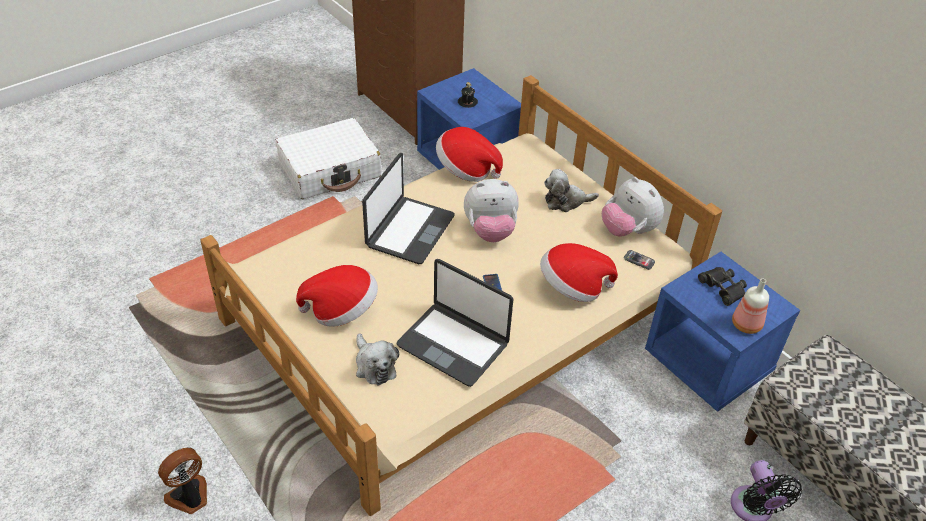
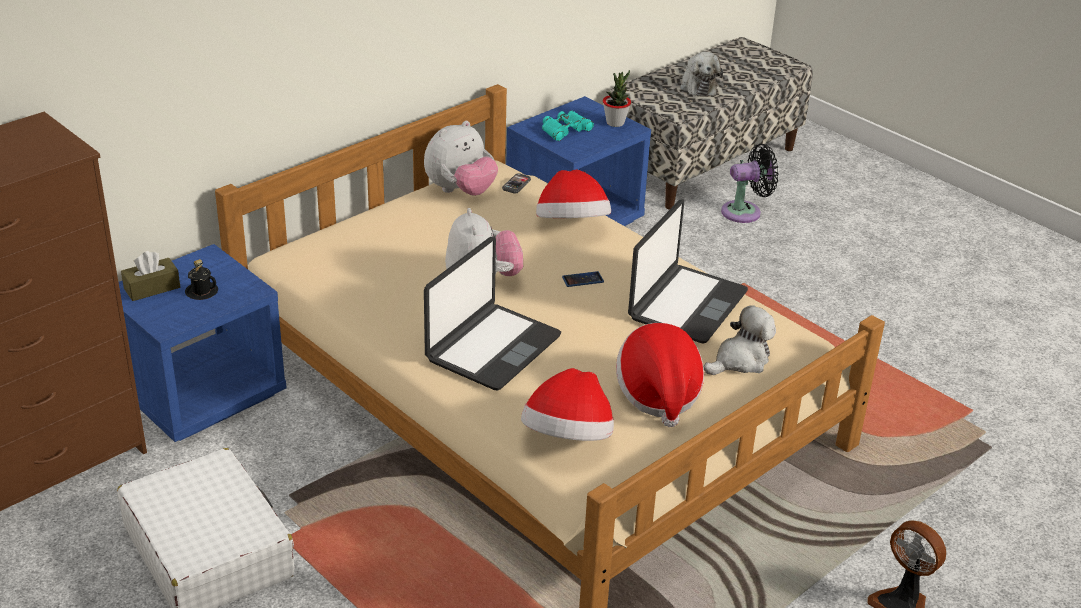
camera: 95 degrees left, 10 degrees down
(409, 231) = (492, 348): laptop -> laptop turned 105 degrees clockwise
(466, 169) = (350, 305): hat -> hat (568, 439)
(473, 85) = (152, 288): none -> brown tissue box
(566, 201) = (414, 228): plush toy -> plush toy (697, 86)
(722, 288) = (565, 130): black binoculars -> turquoise binoculars
(746, 325) = (615, 123): bottle -> potted plant

